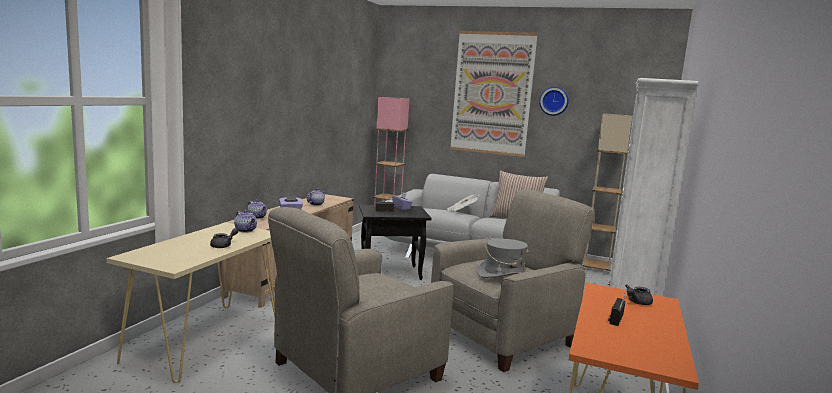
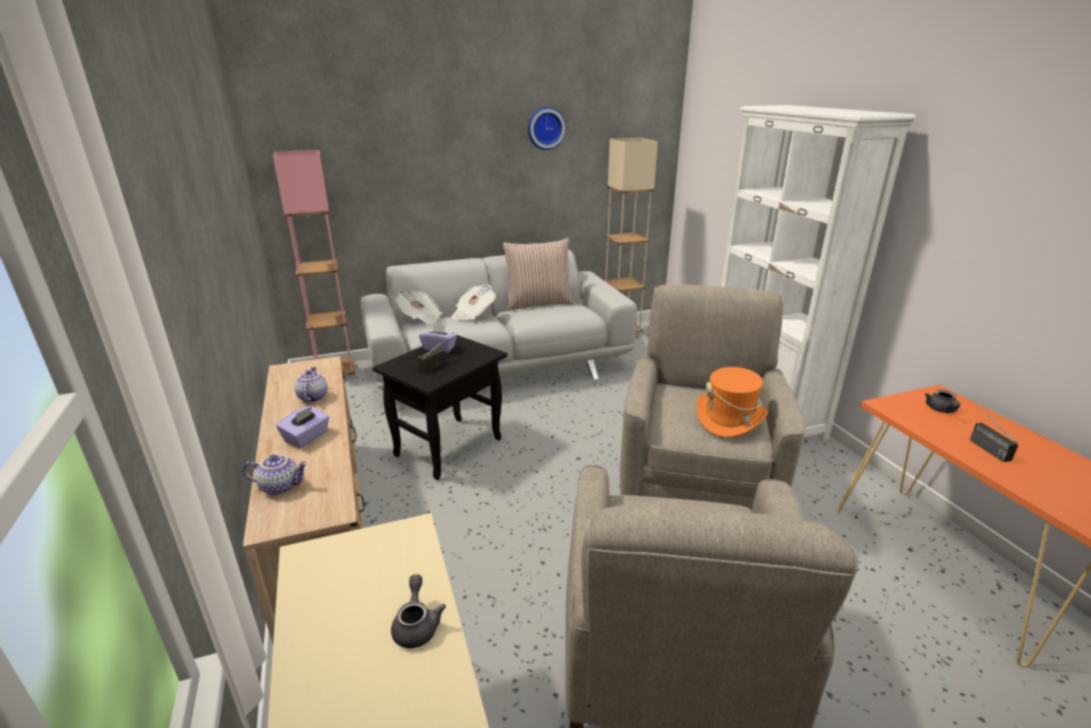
camera: 40 degrees left, 15 degrees up
(246, 230) = (365, 547): teapot -> none
(431, 205) = (420, 318): none -> newspaper
(492, 93) = (456, 126): picture -> none
(504, 275) = (730, 418): grey hat -> orange hat

